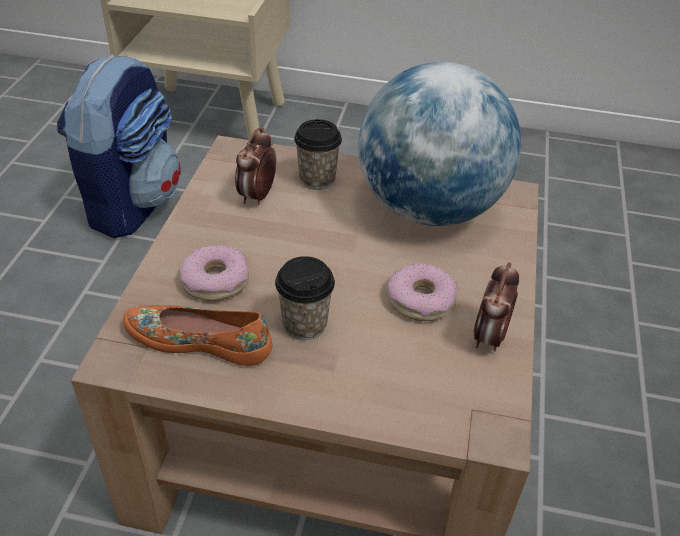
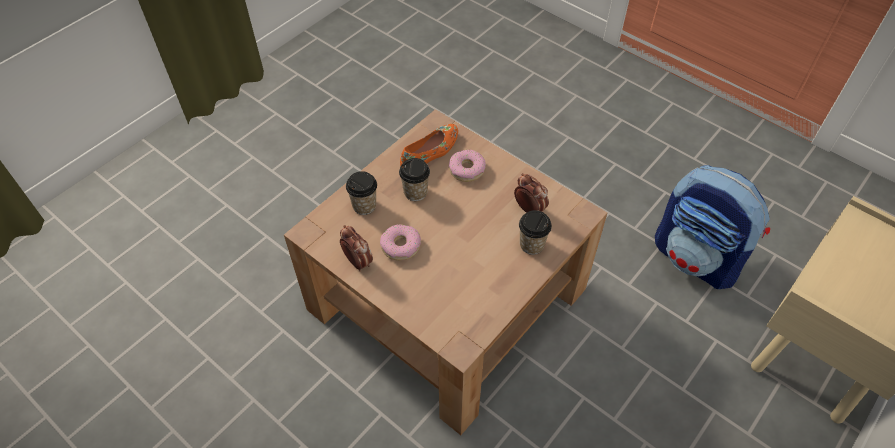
camera: 120 degrees right, 10 degrees up
(380, 380) = (364, 206): none -> cup
(429, 209) = (471, 289): globe -> none

